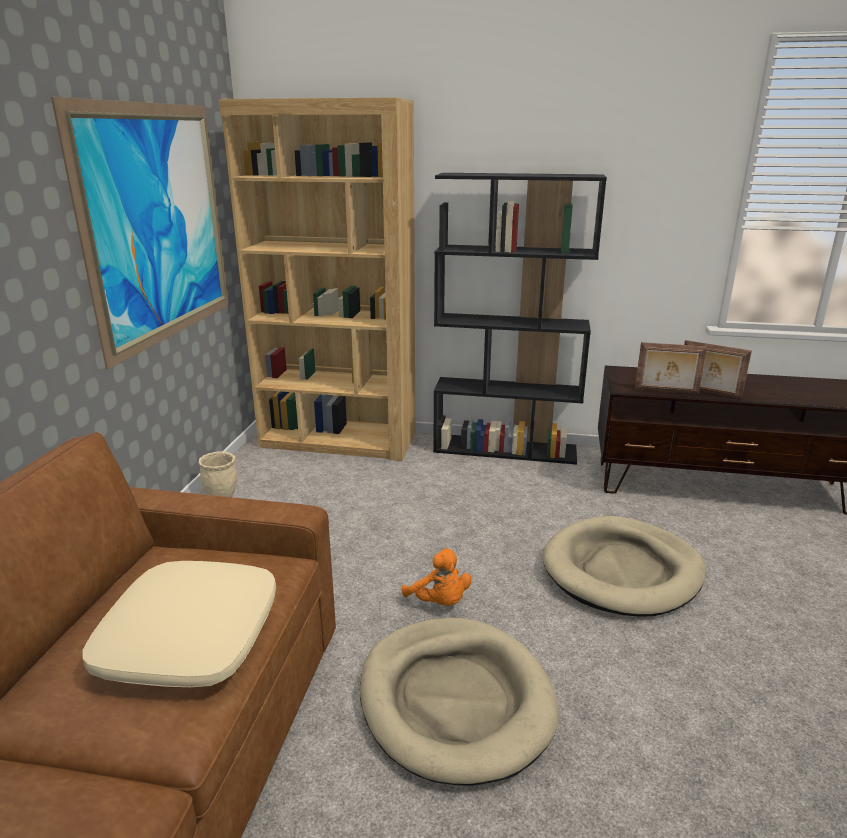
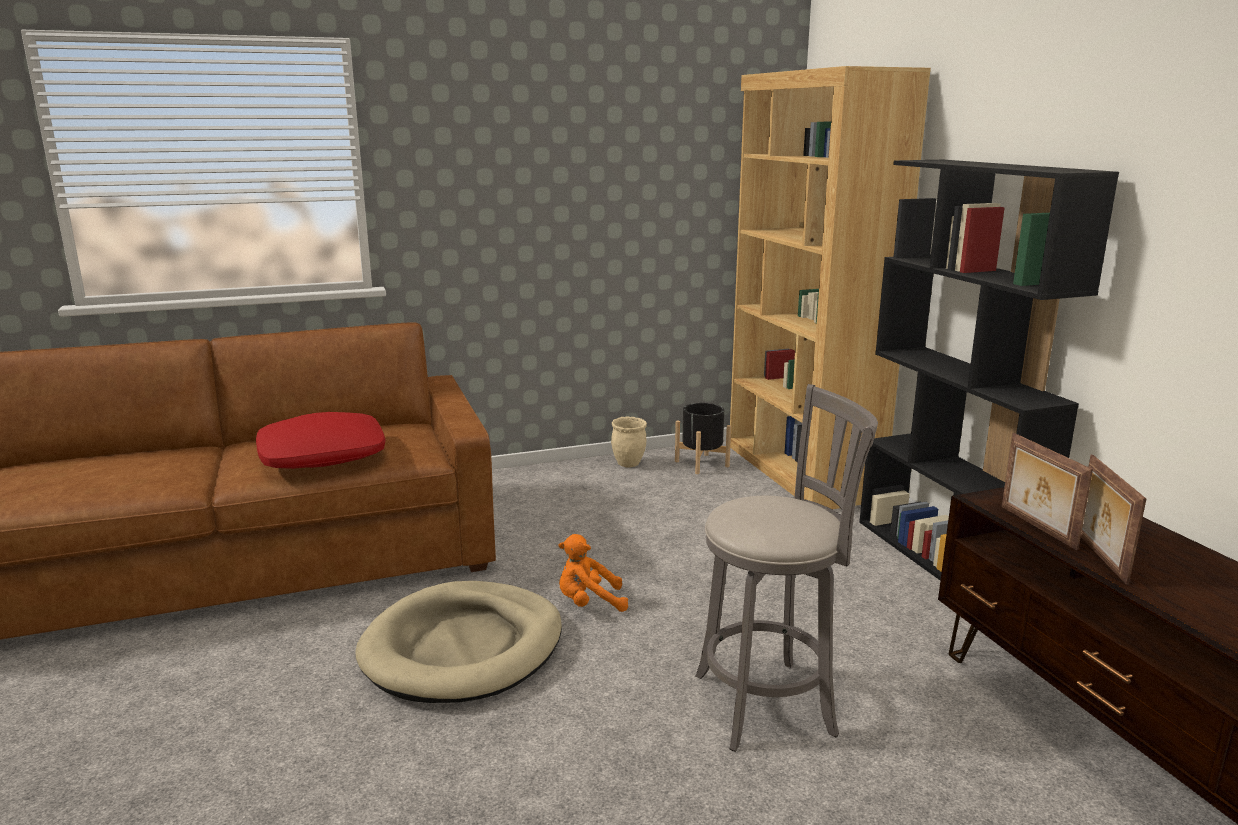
camera: 60 degrees right, 5 degrees down
(159, 224) = (632, 190): picture -> none
(189, 637) = (323, 455): beige pillow -> red pillow
(271, 468) = (701, 463): none -> black planter
(439, 602) = (589, 603): orange plush toy -> orange plush toy turned 60 degrees clockwise
(622, 571) = (772, 703): beige dog bed -> grey stool

